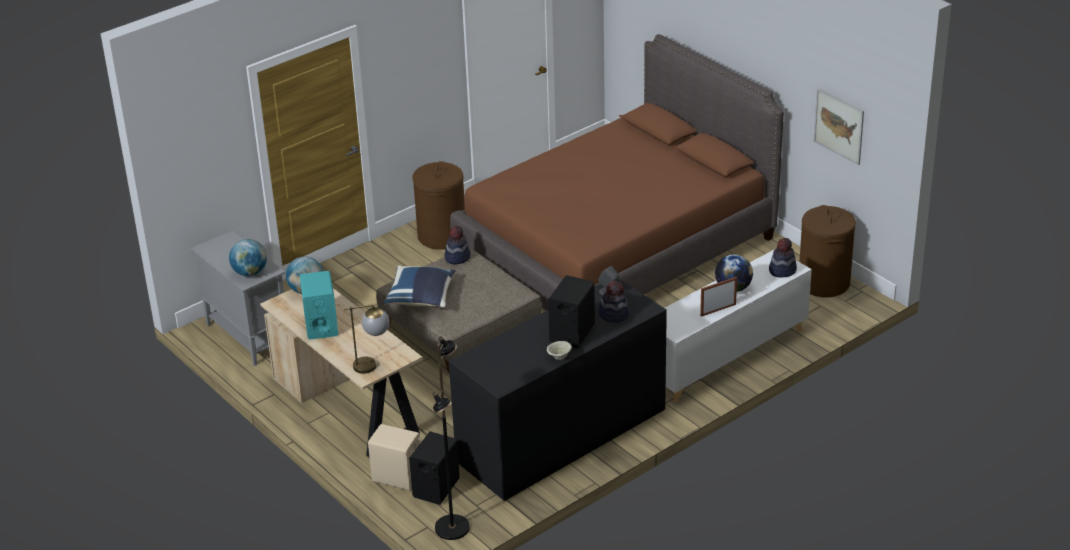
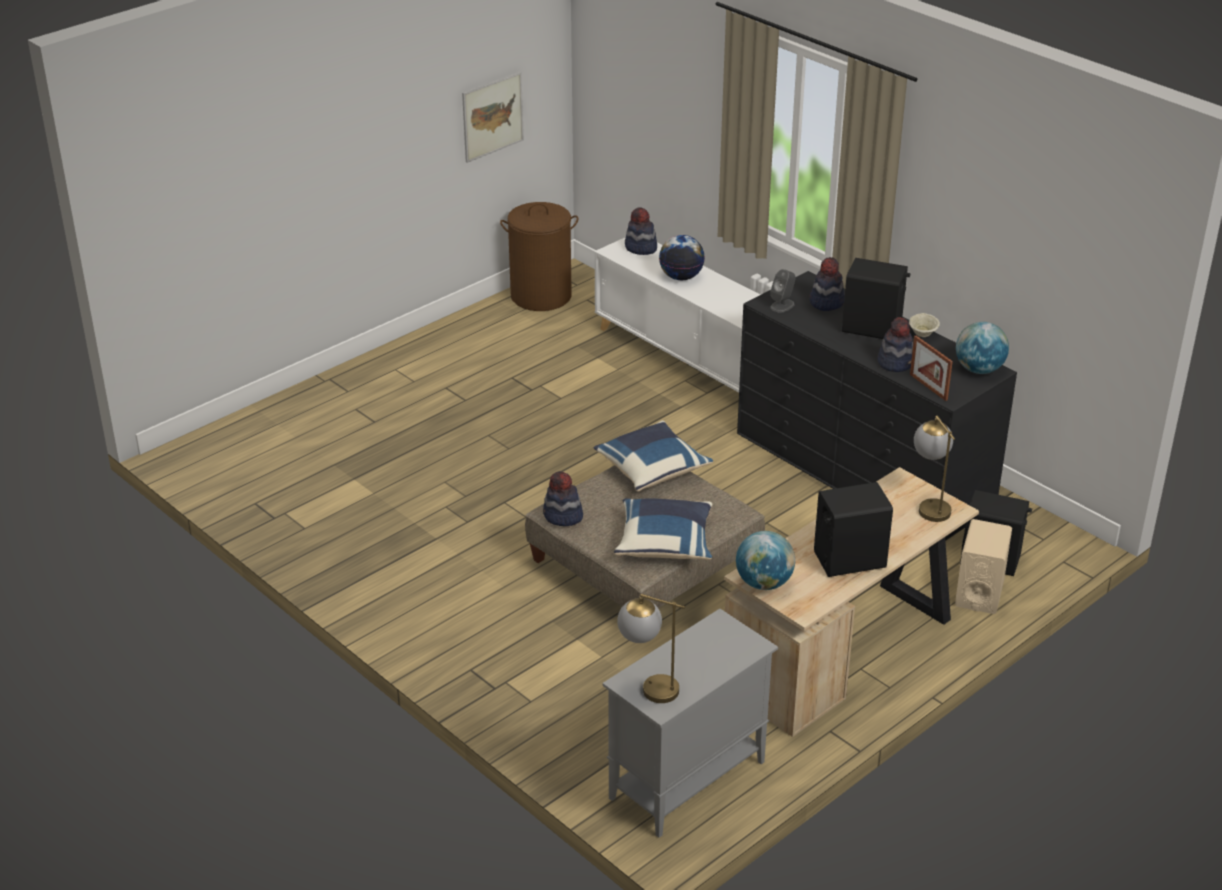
camera: 95 degrees left, 0 degrees up
(222, 244) = (648, 687): none -> table lamp
(250, 273) = (729, 644): globe -> globe (979, 369)
(321, 325) = (849, 560): turquoise speaker -> black speaker
(441, 236) = (409, 595): brown laundry basket -> none
(453, 528) = (1057, 541): black floor lamp -> none
(506, 294) = (651, 470): none -> blue pillow
(519, 340) = (896, 362): none -> hat
(616, 248) = (455, 438): brown bed -> none
(718, 310) = (726, 286): picture frame -> picture frame (928, 387)

